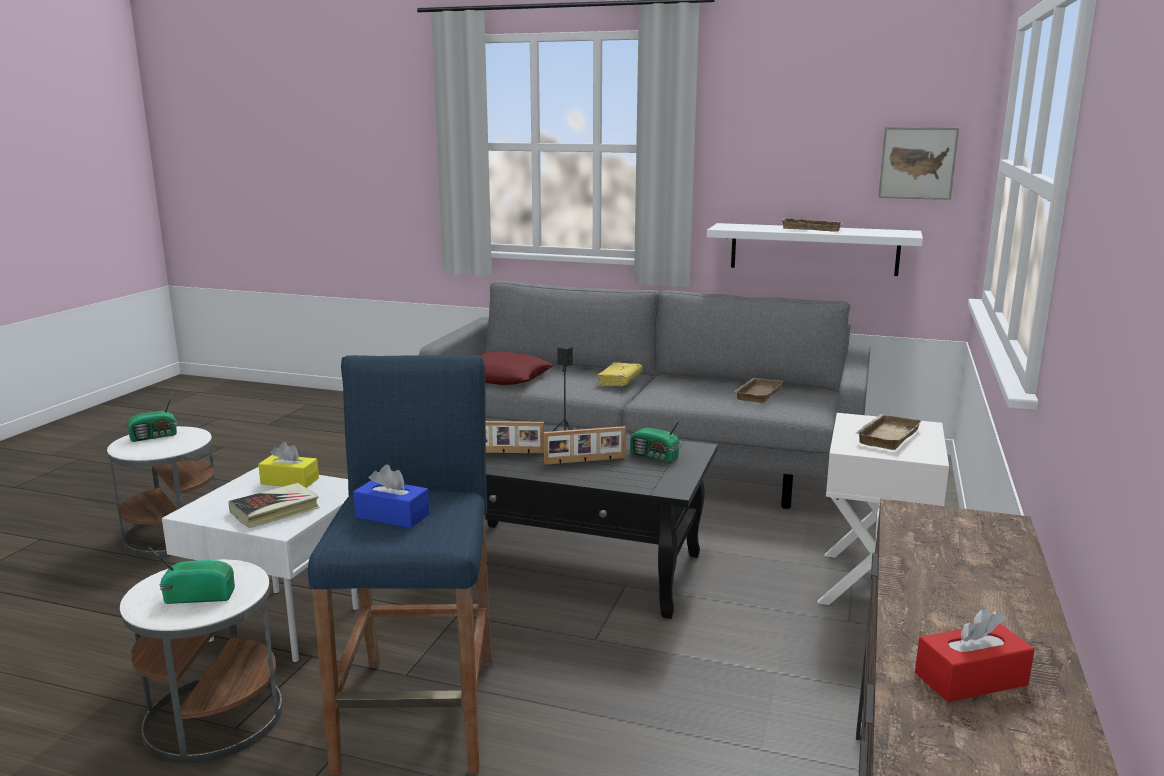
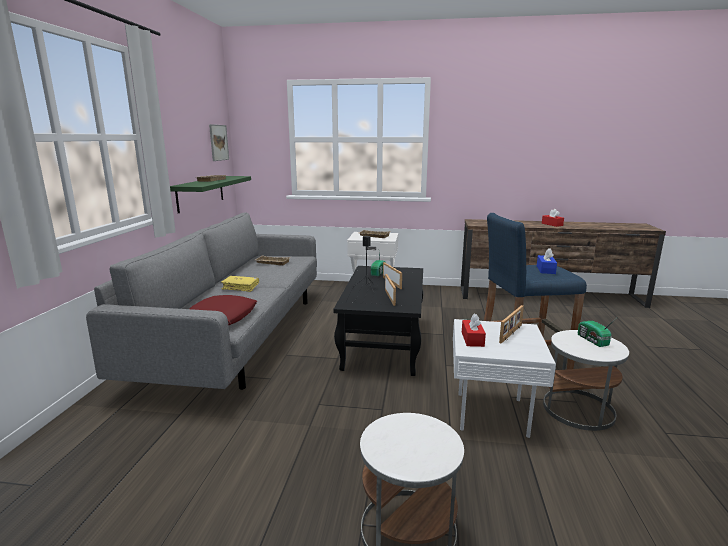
camera: 100 degrees left, 0 degrees up
(155, 436) = (402, 449): radio -> none
(275, 510) = (511, 333): book -> picture frame
(290, 481) = (472, 339): yellow tissue box -> red tissue box
(814, 249) = (200, 193): white shelf -> green shelf

